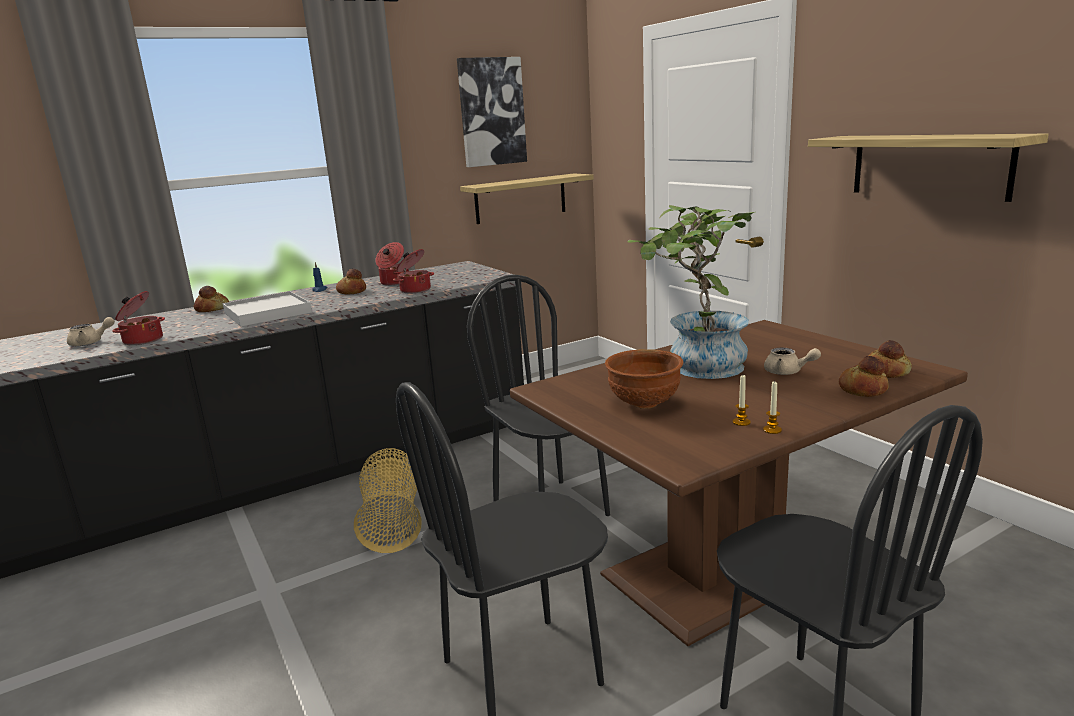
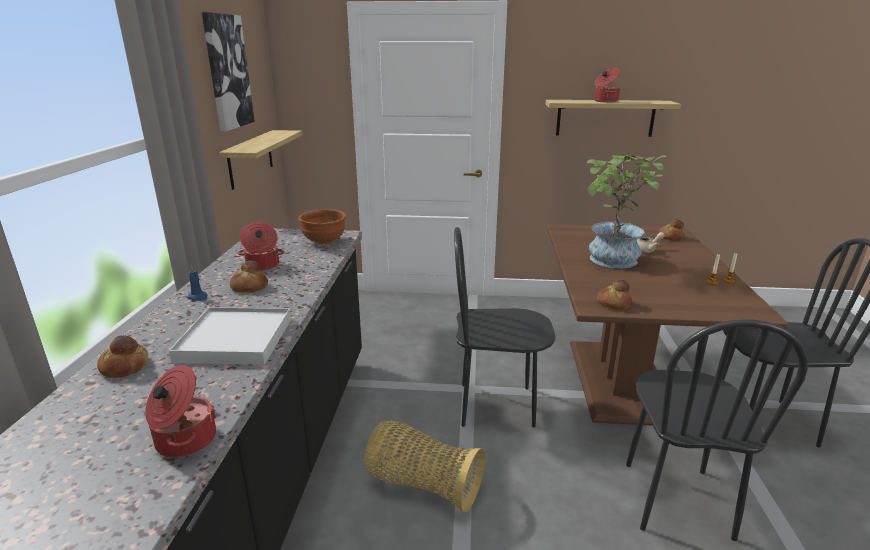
camera: 55 degrees left, 5 degrees up
(90, 343) = (94, 491): beige teapot -> none
(415, 290) = (314, 266): cooking pot -> cooking pot (605, 101)
(643, 404) = (659, 291): brown bowl -> brown bowl (324, 242)
(862, 389) = (690, 248): bread -> bread (613, 303)

